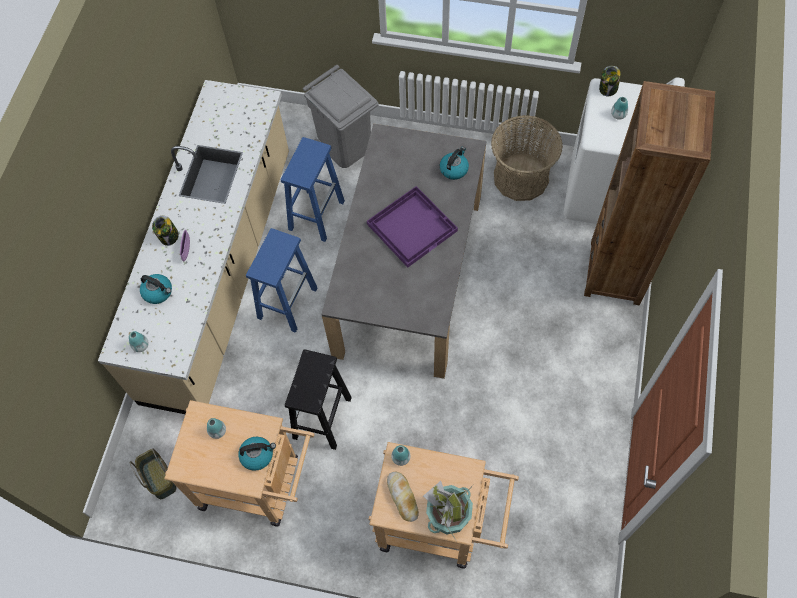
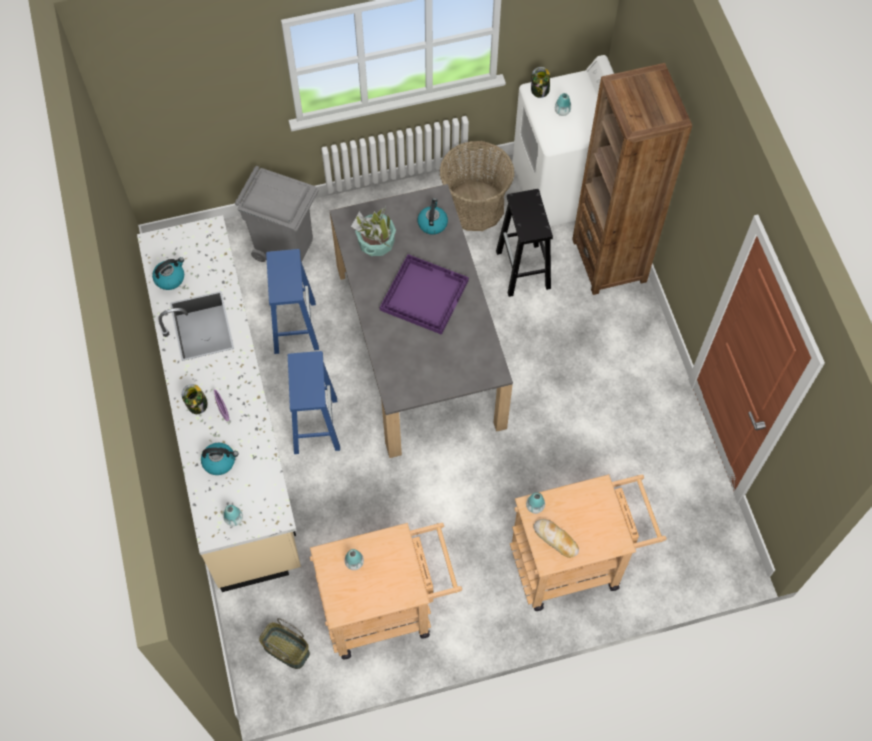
camera: 30 degrees left, 0 degrees up
(257, 455) = (404, 565): kettle -> kettle (170, 278)
(322, 419) = (413, 519): black stool -> black stool (523, 270)
(448, 514) = (603, 534): potted plant -> potted plant (376, 242)

